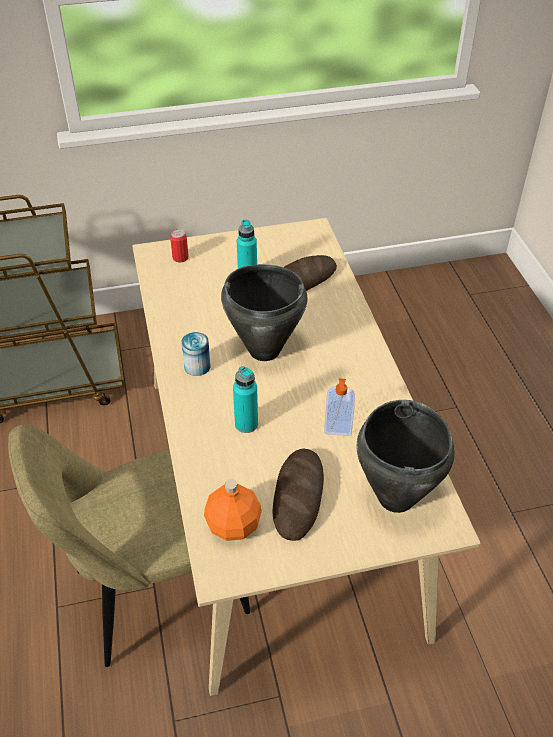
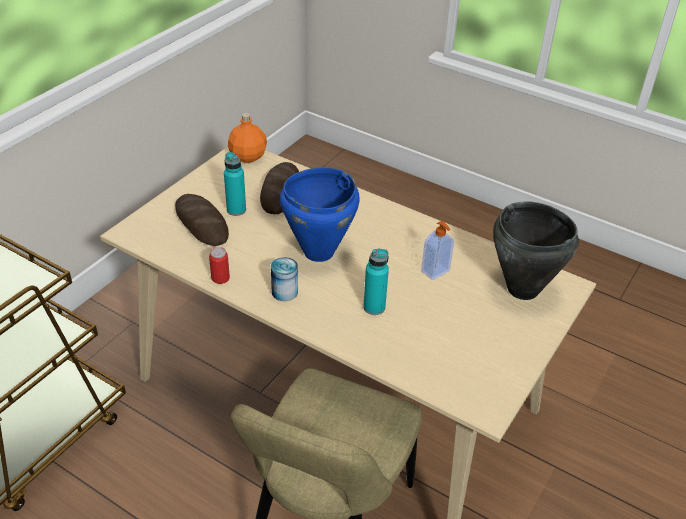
camera: 45 degrees left, 5 degrees down
(180, 258) = (159, 224): can -> can (220, 278)
(234, 526) = (456, 375): orange bottle -> orange bottle (248, 157)
(264, 350) = (318, 252): black cooking pot -> blue cooking pot
(298, 496) = (469, 328): bread -> bread (201, 223)

